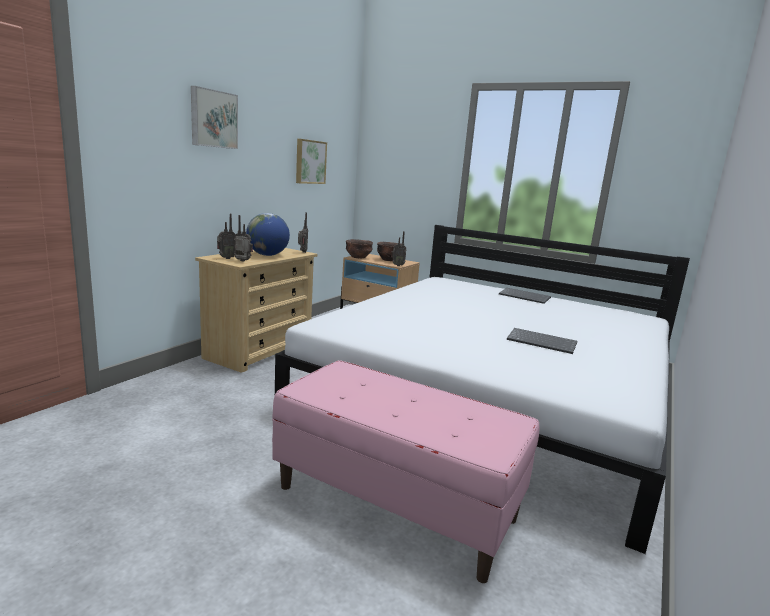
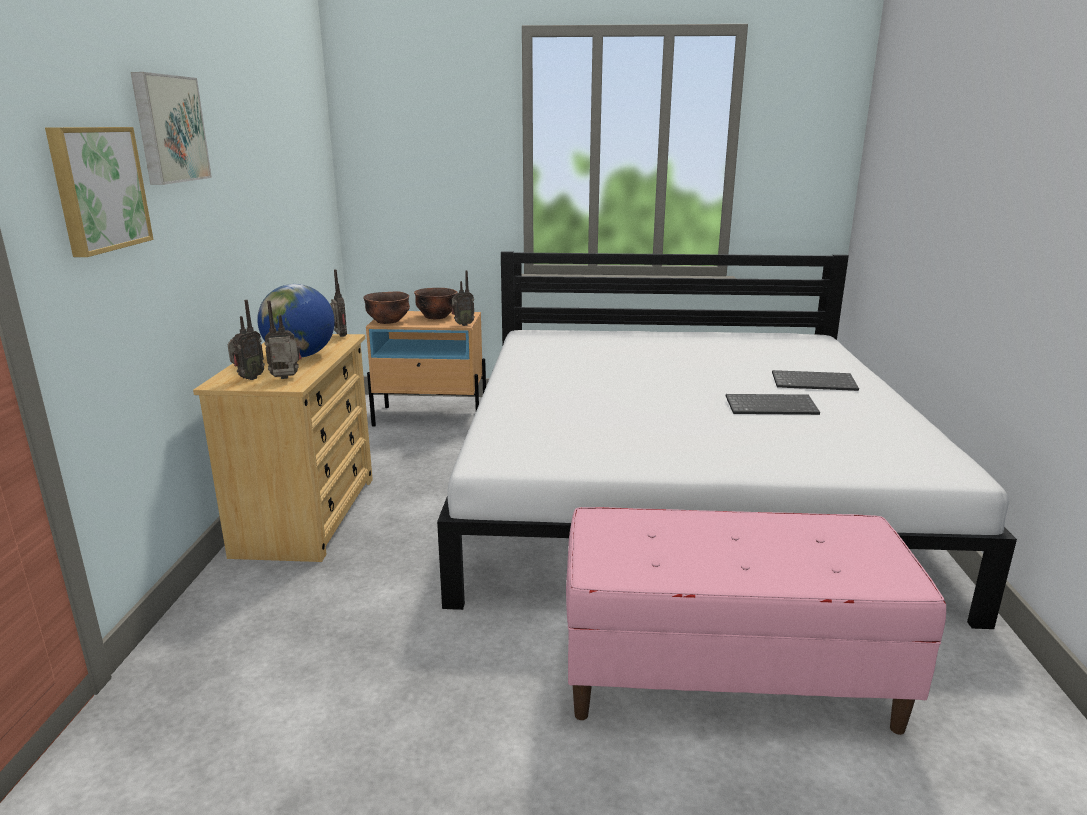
camera: 25 degrees left, 5 degrees up
(309, 162) = (287, 176): picture -> picture (97, 189)
(525, 297) = (664, 339): keyboard -> keyboard (814, 382)

